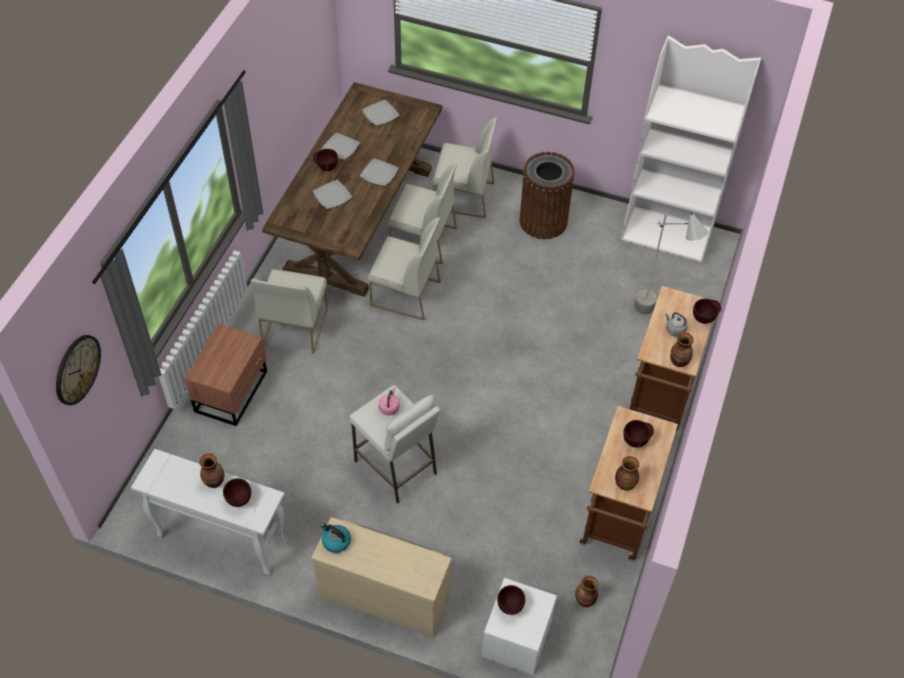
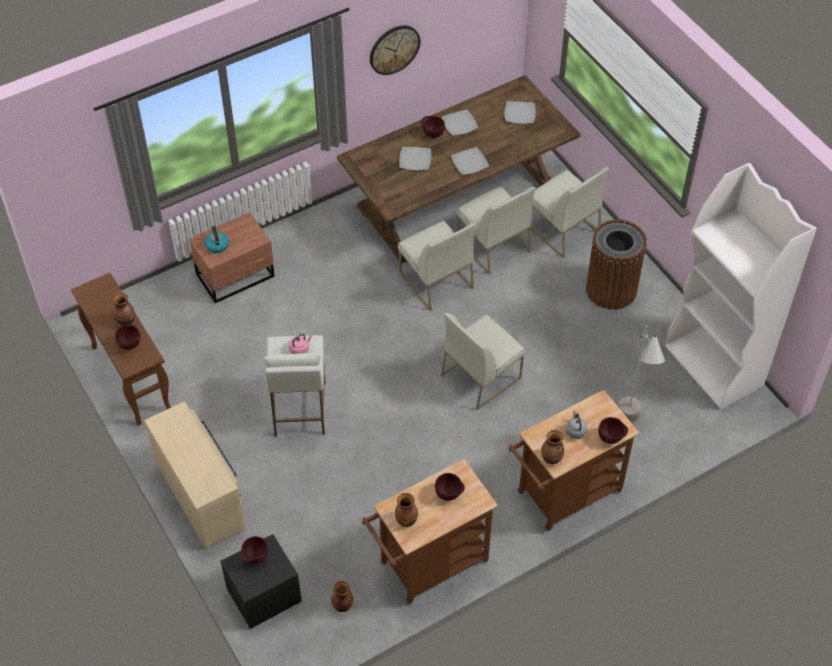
camera: 40 degrees right, 0 degrees up
(77, 369) = (66, 172): wall clock -> wall clock (394, 49)
(220, 539) = (130, 377): white console table -> brown console table
(294, 326) = (326, 254): white chair -> white chair (481, 376)
(336, 541) = (170, 420): kettle -> kettle (217, 245)
(516, 639) = (264, 595): white nightstand -> black nightstand

